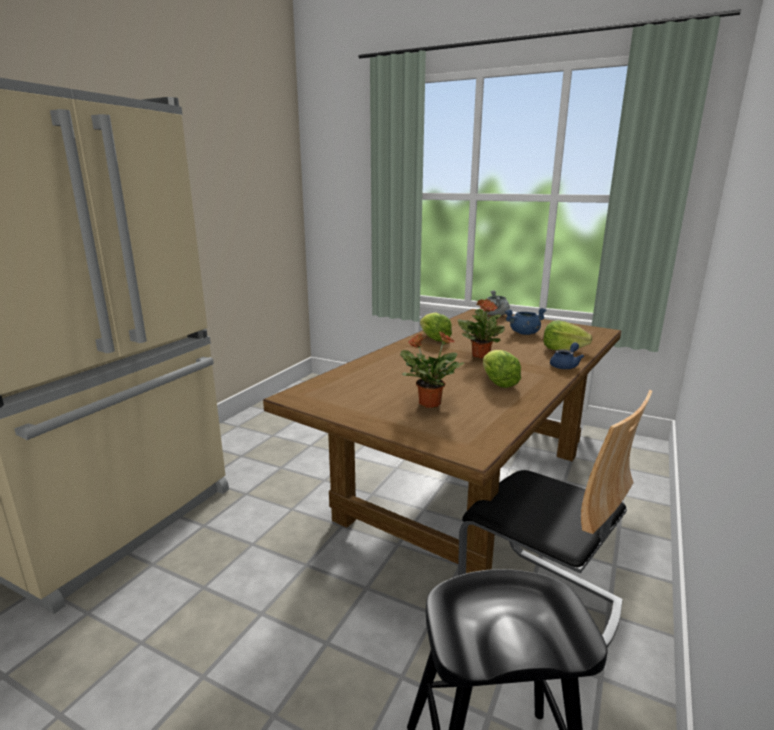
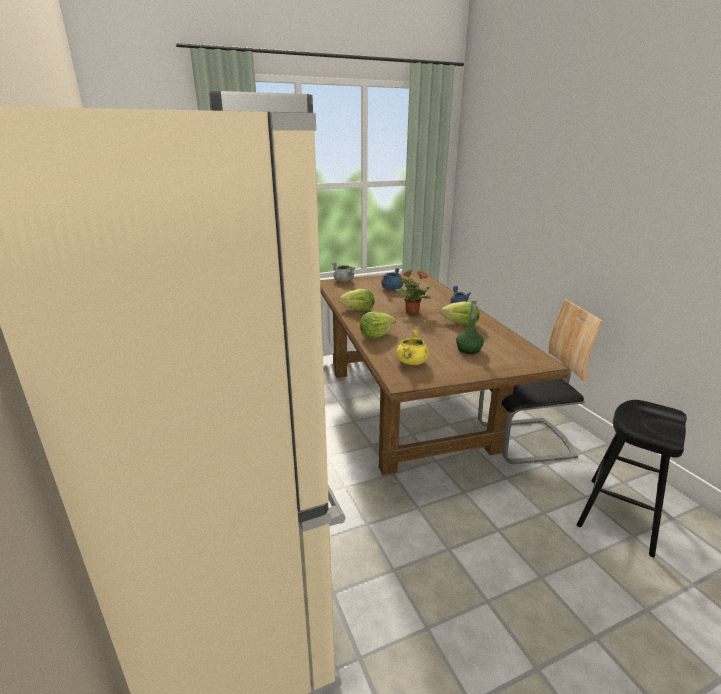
camera: 50 degrees left, 5 degrees up
(346, 388) = (412, 362): none -> yellow cooking pot
(428, 403) = (468, 349): potted plant -> green bottle
(562, 349) = (433, 293): lettuce -> lettuce (376, 335)

